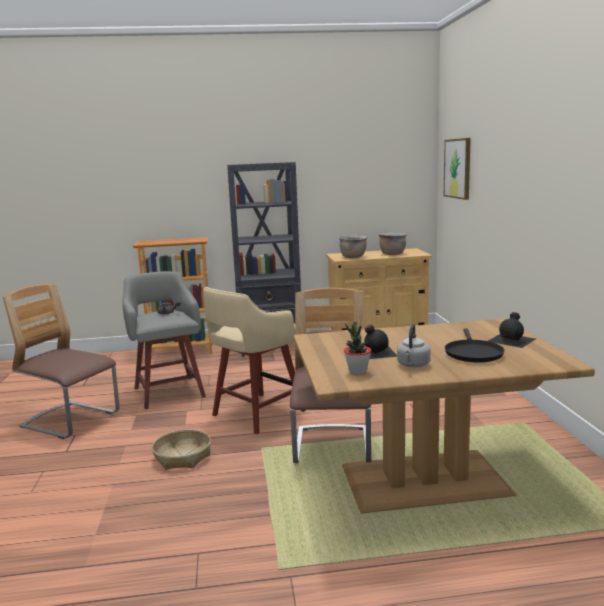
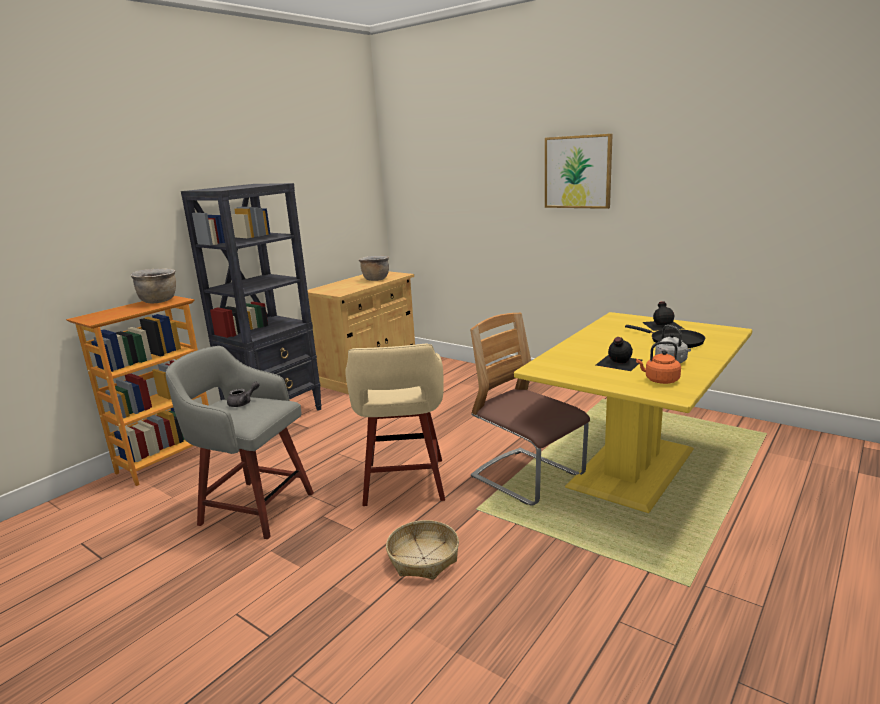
camera: 45 degrees left, 5 degrees up
(70, 421) = (189, 604): chair -> none
(353, 257) = (346, 289): brown cooking pot -> brown cooking pot (159, 301)
(357, 372) = (660, 380): potted plant -> orange kettle
(425, 481) = (634, 468): brown dining table -> yellow dining table
(458, 168) = (428, 182): picture -> picture (577, 172)

